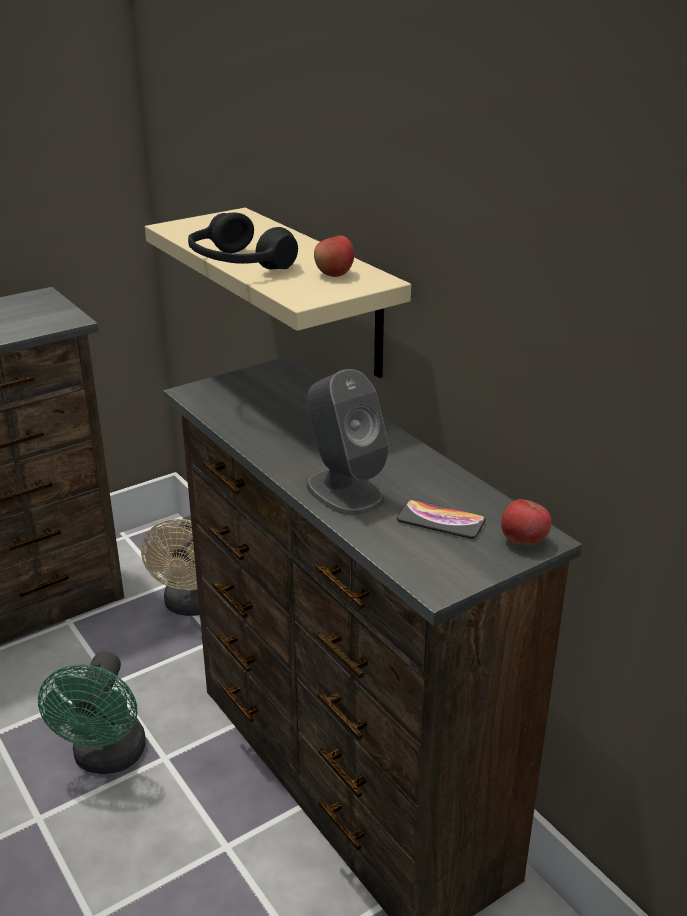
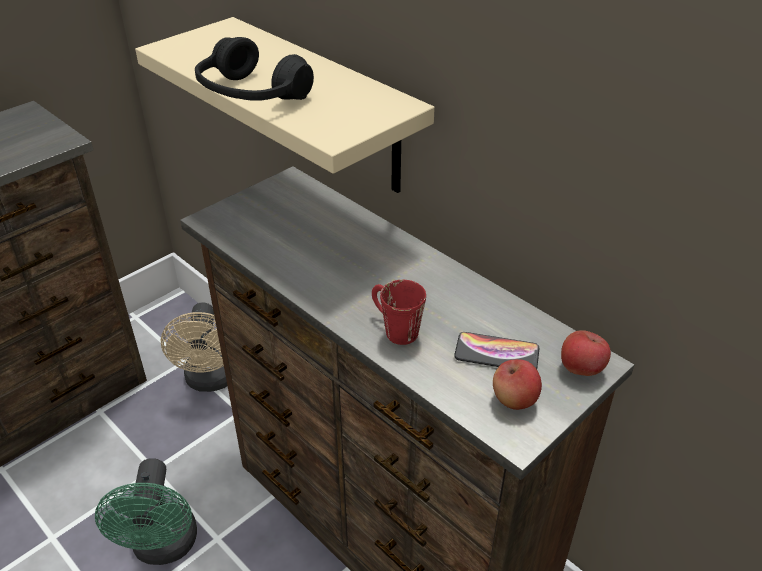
camera: 10 degrees left, 10 degrees up
(334, 274) = (354, 100): apple -> apple (514, 400)
(344, 492) = (394, 328): grey speaker -> red mug

